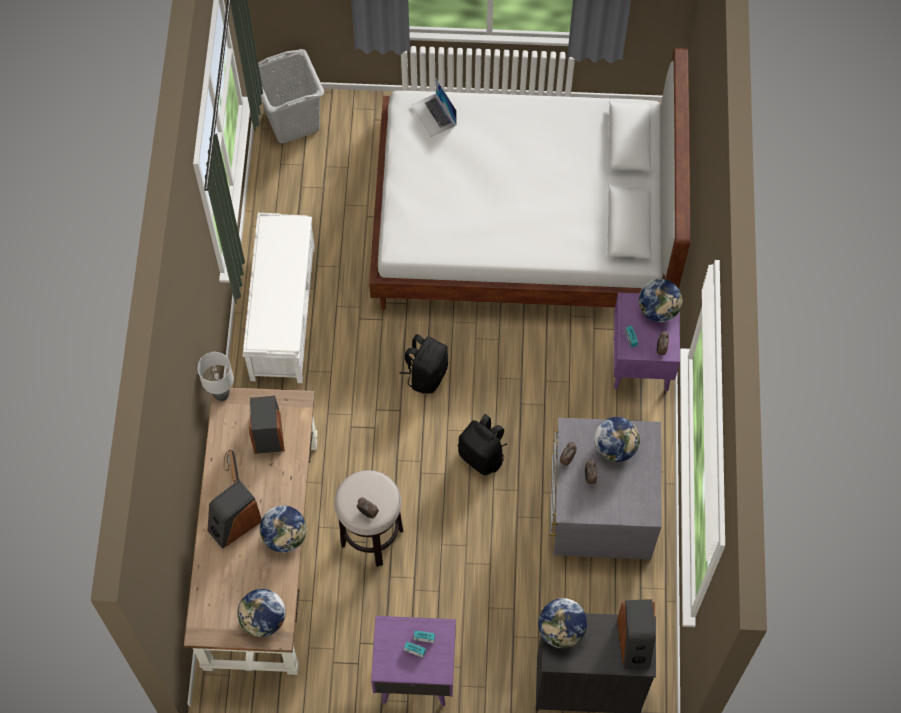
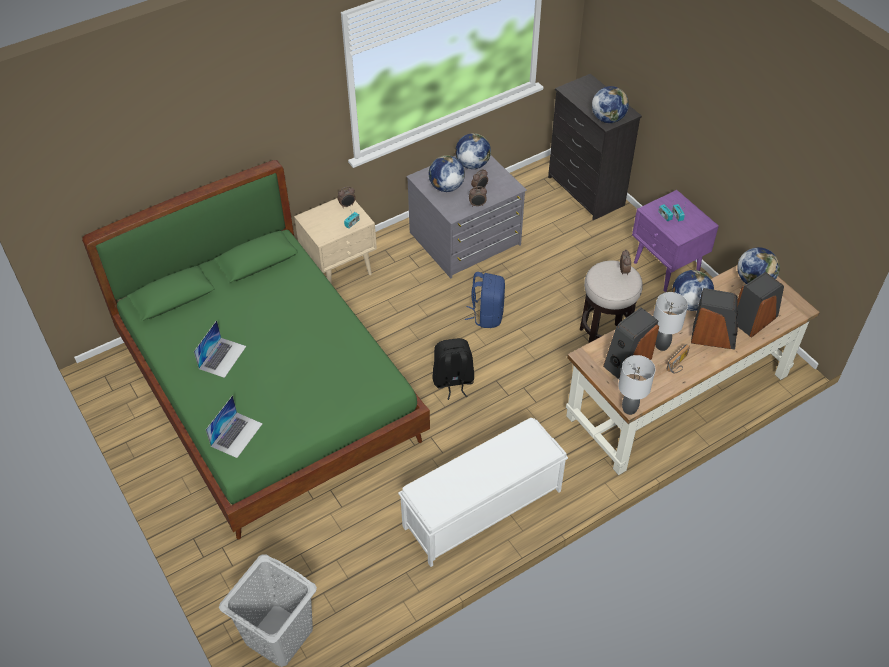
camera: 125 degrees left, 15 degrees down
(260, 473) = (662, 346): none -> grey table lamp
(482, 456) = (487, 315): black backpack -> blue backpack
(523, 225) = (270, 394): white bed -> green bed
(526, 143) = (222, 357): none -> laptop
(634, 642) = (580, 88): speaker -> speaker (754, 319)
(640, 364) = (341, 270): purple nightstand -> beige nightstand
(658, 310) = (316, 220): globe -> globe (472, 164)

